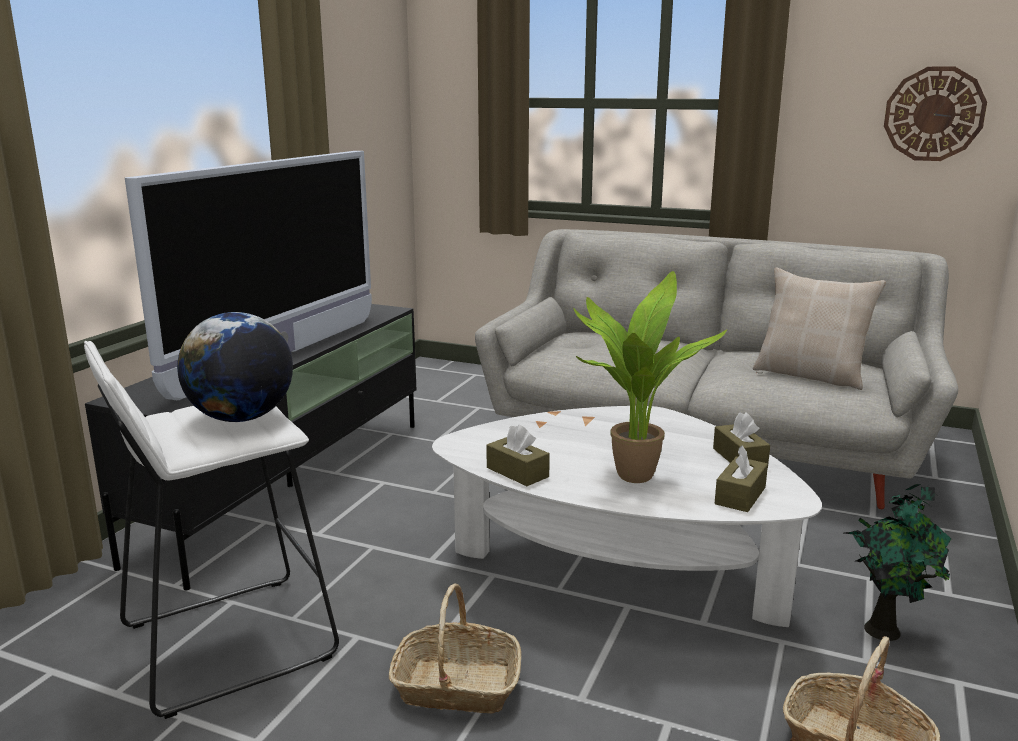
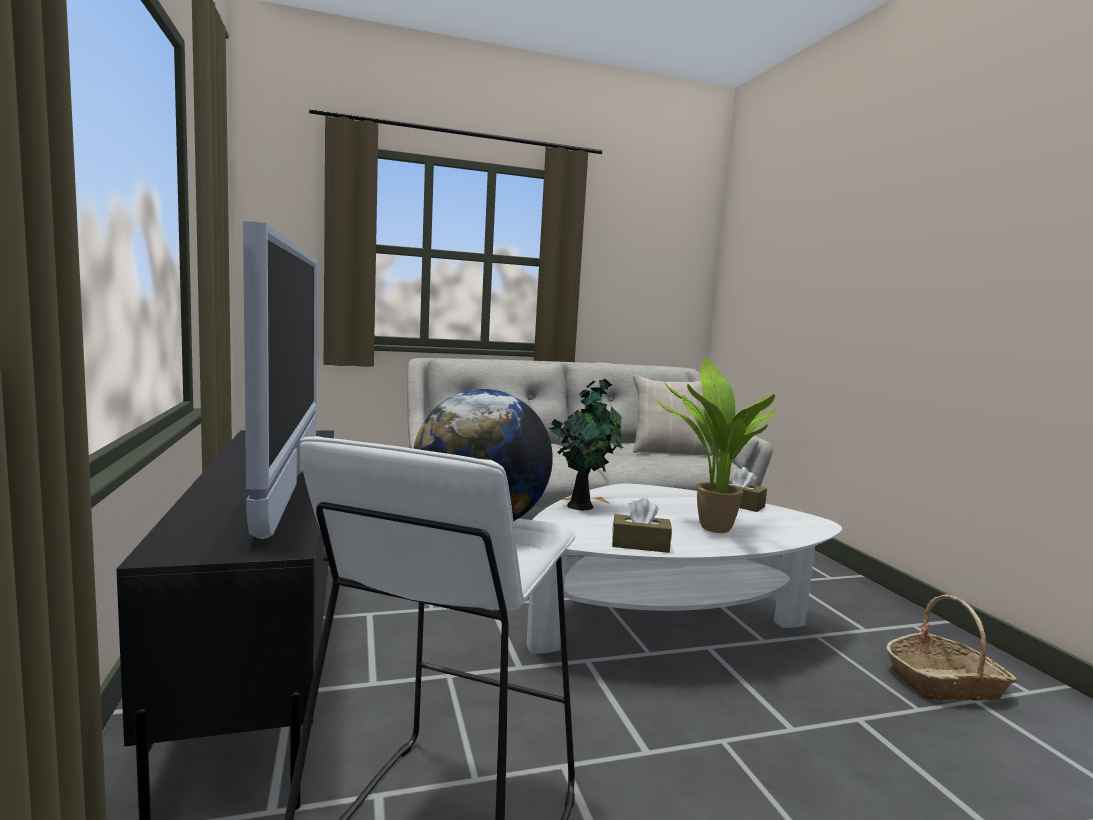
camera: 40 degrees left, 10 degrees down
(456, 686) = (707, 766): basket -> none
(740, 496) = (790, 526): brown tissue box -> none
(885, 630) = (843, 608): potted plant -> potted plant (582, 505)
(934, 114) = (667, 278): wall clock -> none

